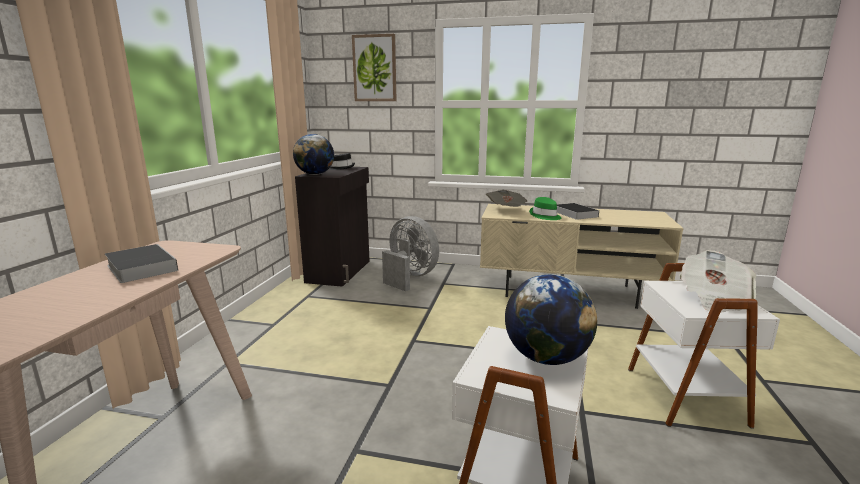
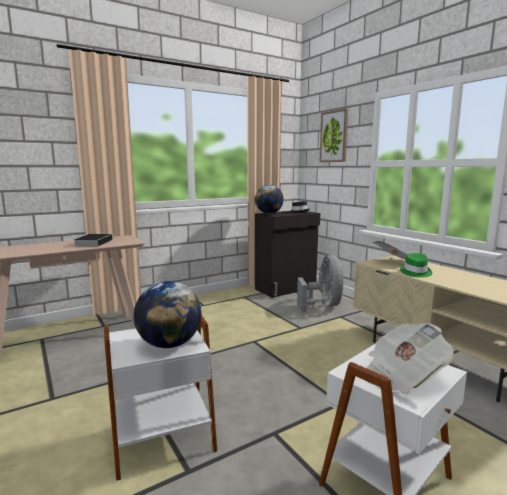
camera: 45 degrees right, 5 degrees down
(574, 214) = (453, 277): book -> none

